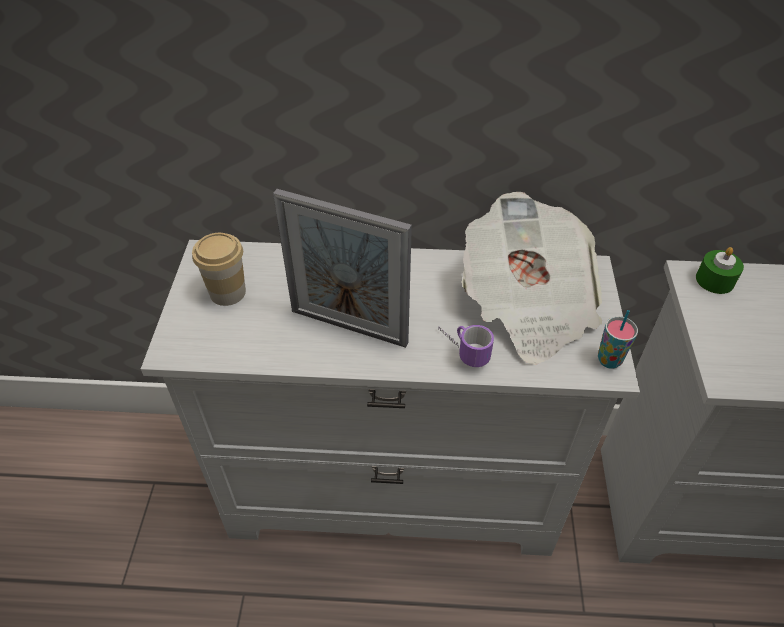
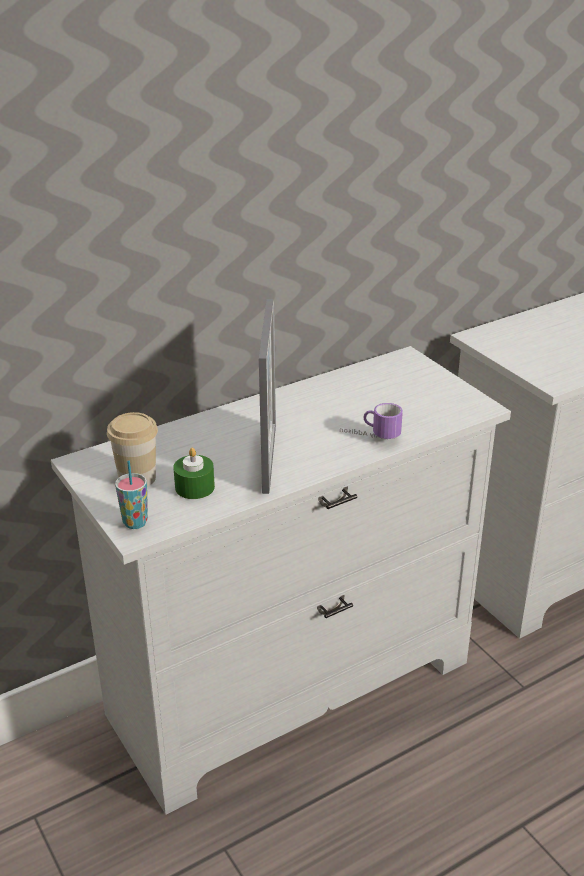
camera: 35 degrees left, 15 degrees down
(349, 327) = (269, 458): picture frame -> picture frame turned 75 degrees counterclockwise
(527, 305) = (386, 394): newspaper -> none
(609, 360) = (474, 402): cup -> cup (135, 523)
(714, 280) = (493, 334): green candle -> green candle (194, 487)

